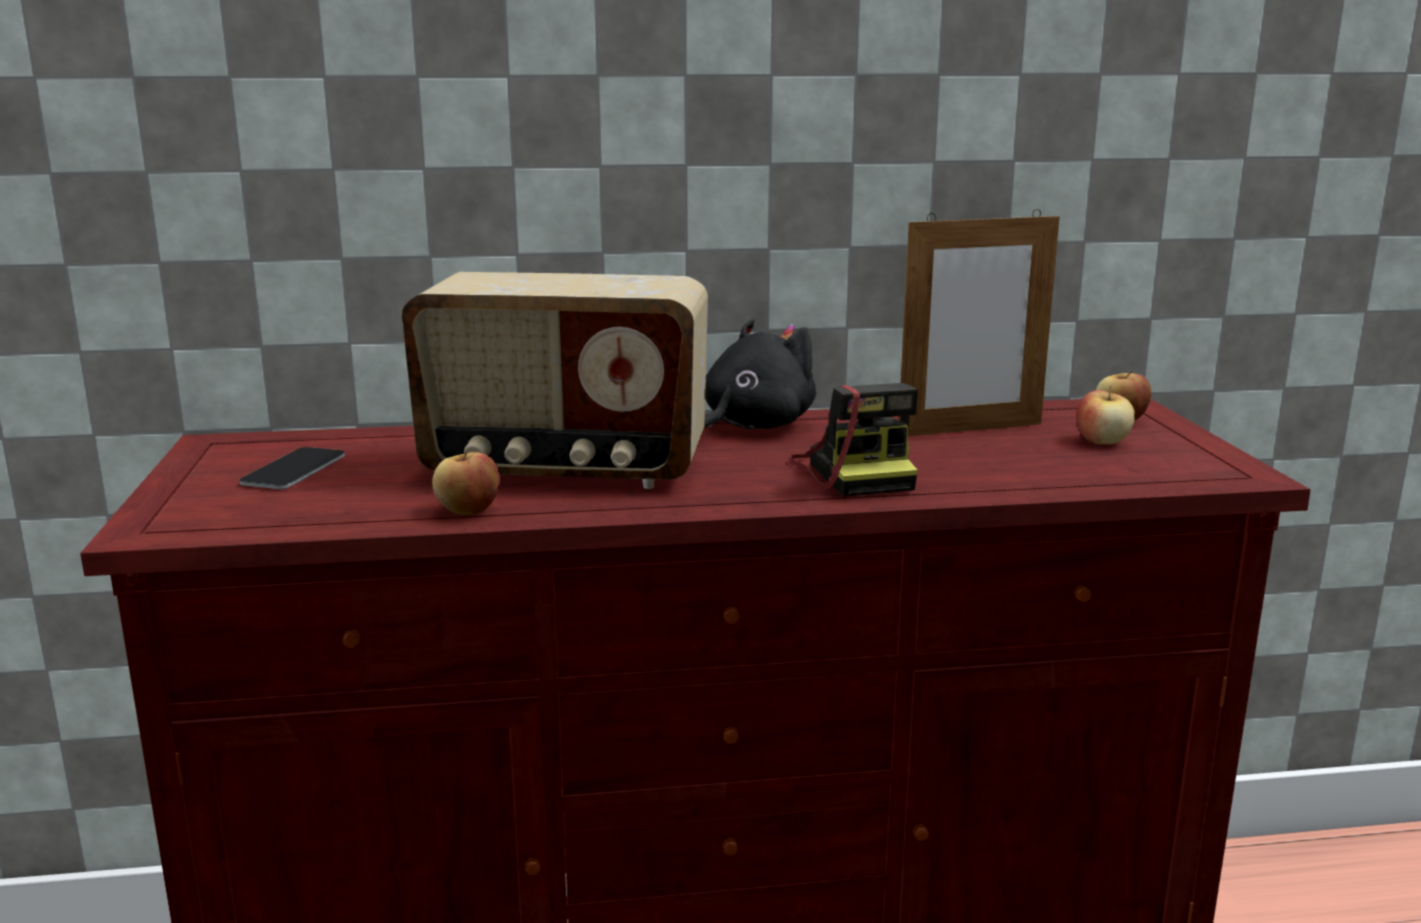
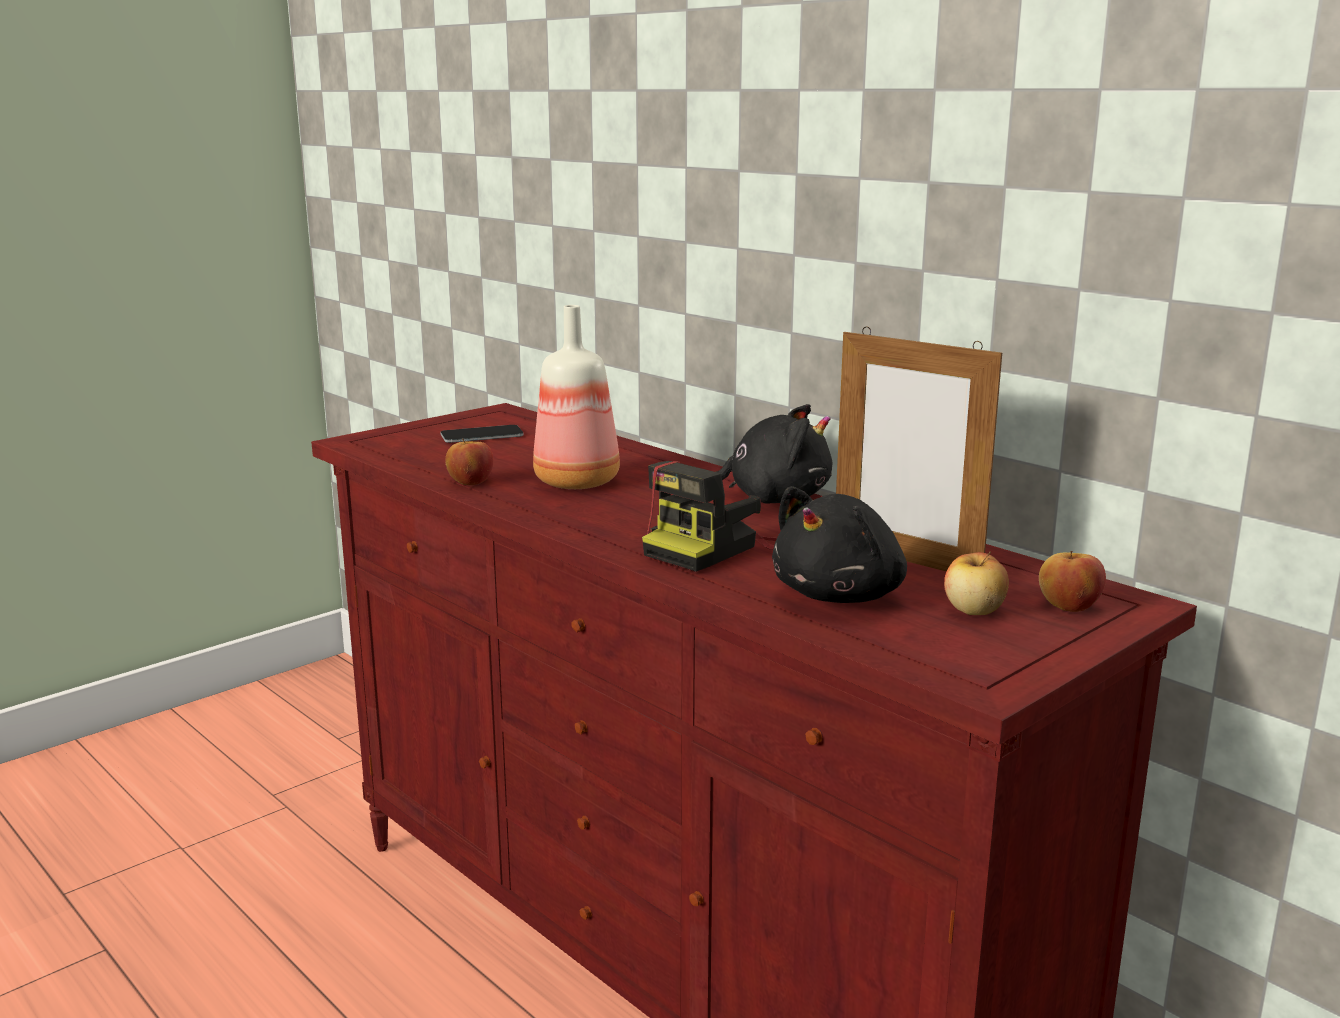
camera: 55 degrees right, 0 degrees up
(565, 470) = (579, 481): radio -> bottle
(1026, 464) = (842, 595): none -> black plush toy

